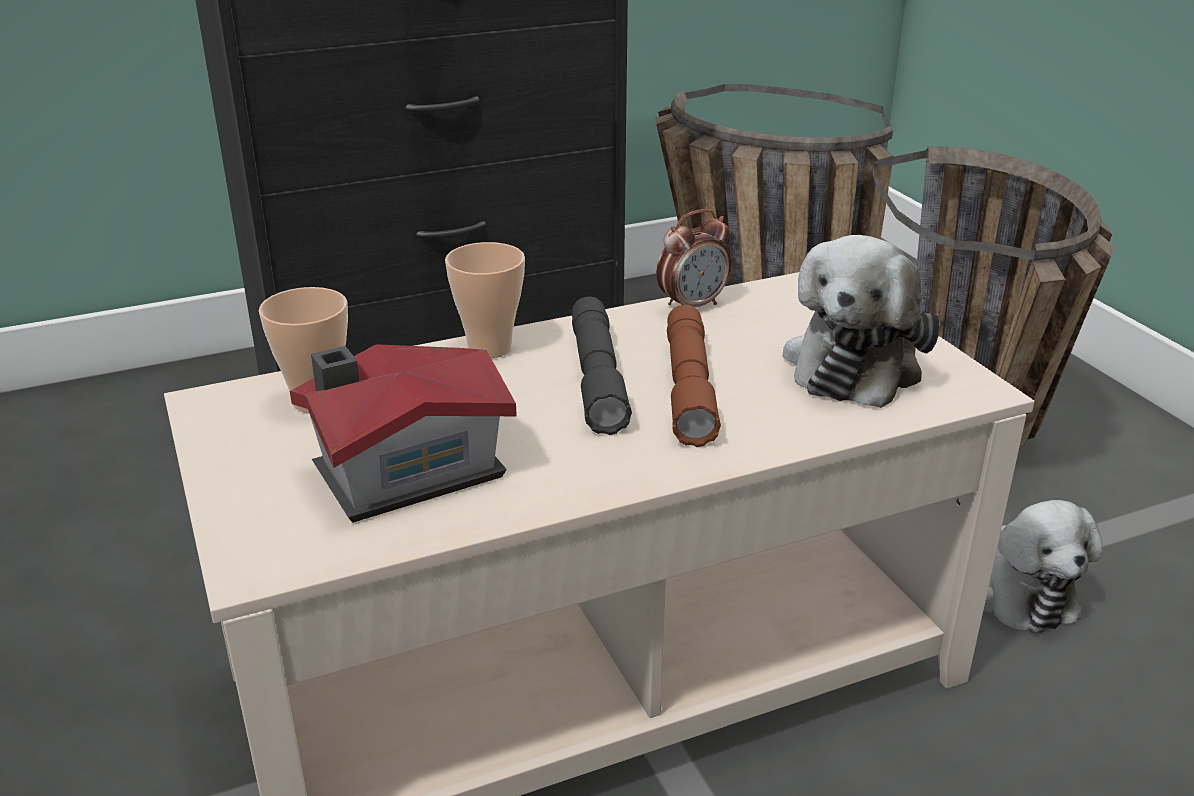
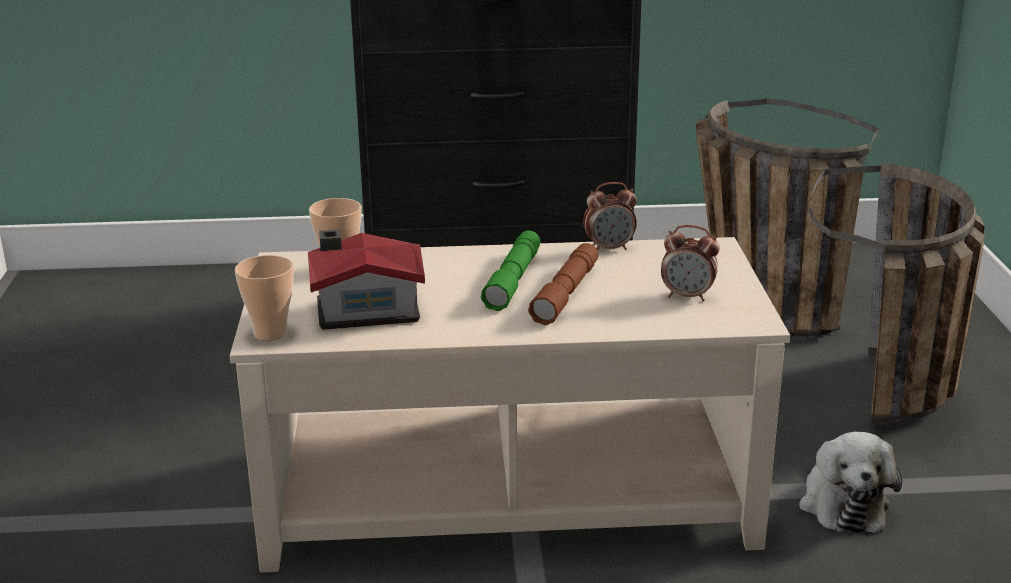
camera: 20 degrees right, 5 degrees down
(489, 348) = (459, 255): cup -> cup (270, 333)
(597, 378) = (513, 280): grey flashlight -> green flashlight
(855, 363) = (688, 296): plush toy -> alarm clock

